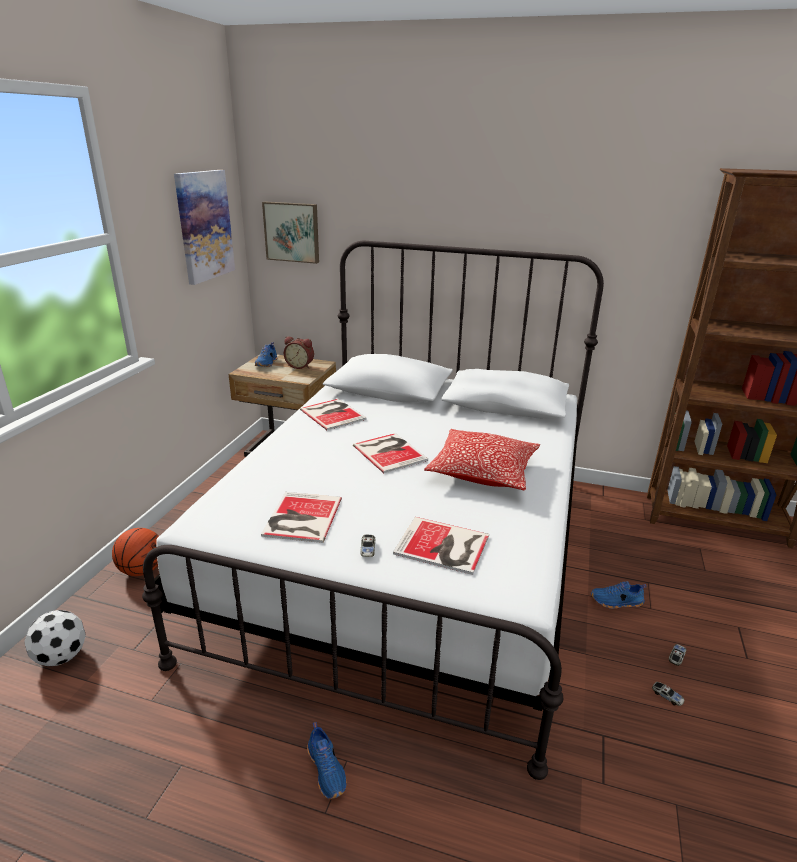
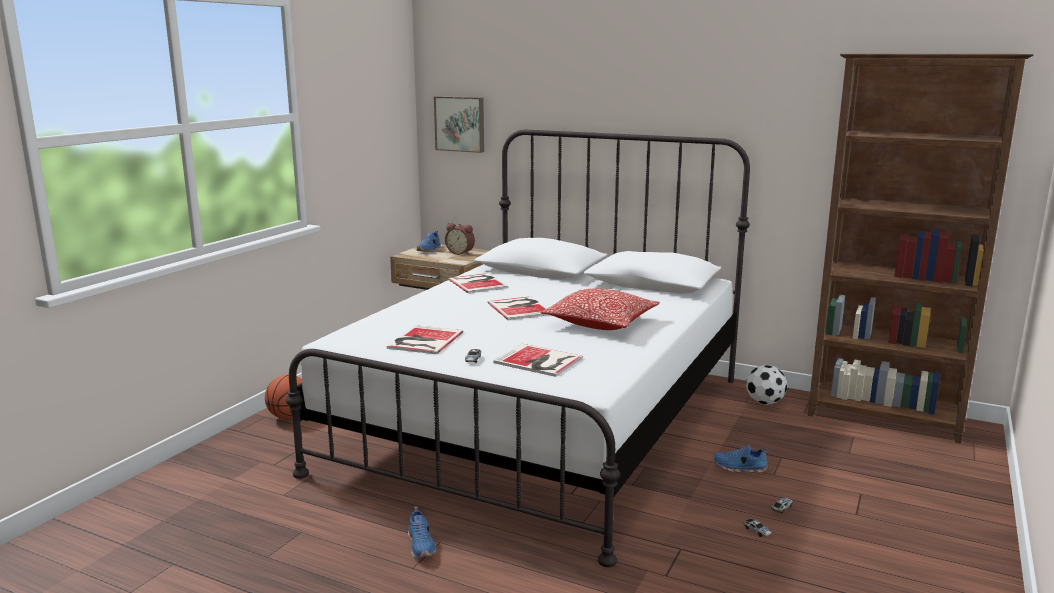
camera: 10 degrees right, 10 degrees down
(62, 656) = (214, 464): football -> football (765, 402)
(204, 226) = (377, 115): picture -> none

